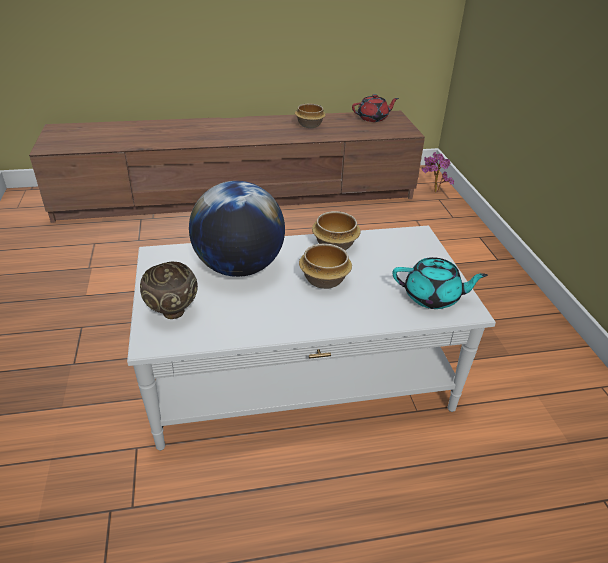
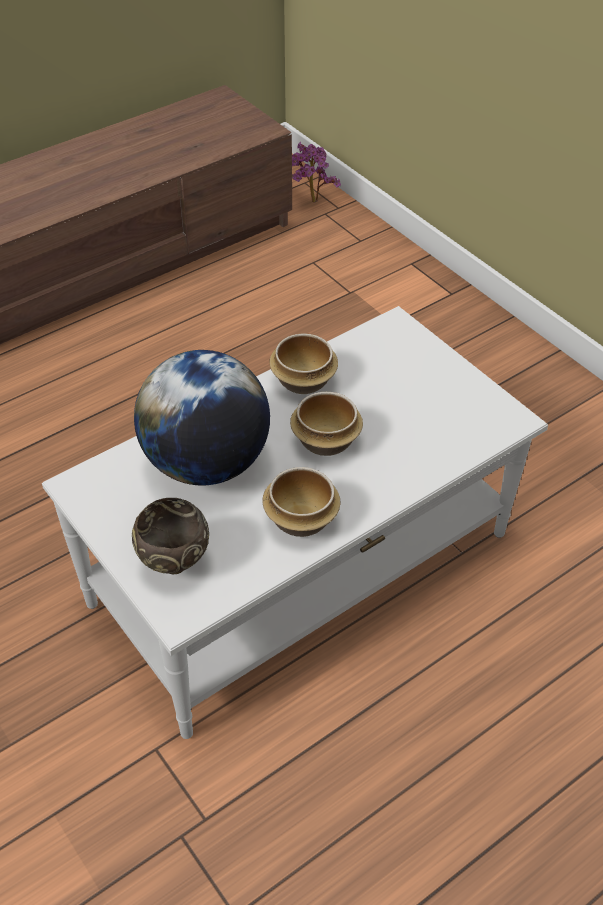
camera: 25 degrees left, 10 degrees up
(309, 125) = (105, 158): bowl -> bowl (299, 519)
(373, 118) = (194, 115): red teapot -> none
(433, 297) = (465, 417): turquoise teapot -> none

